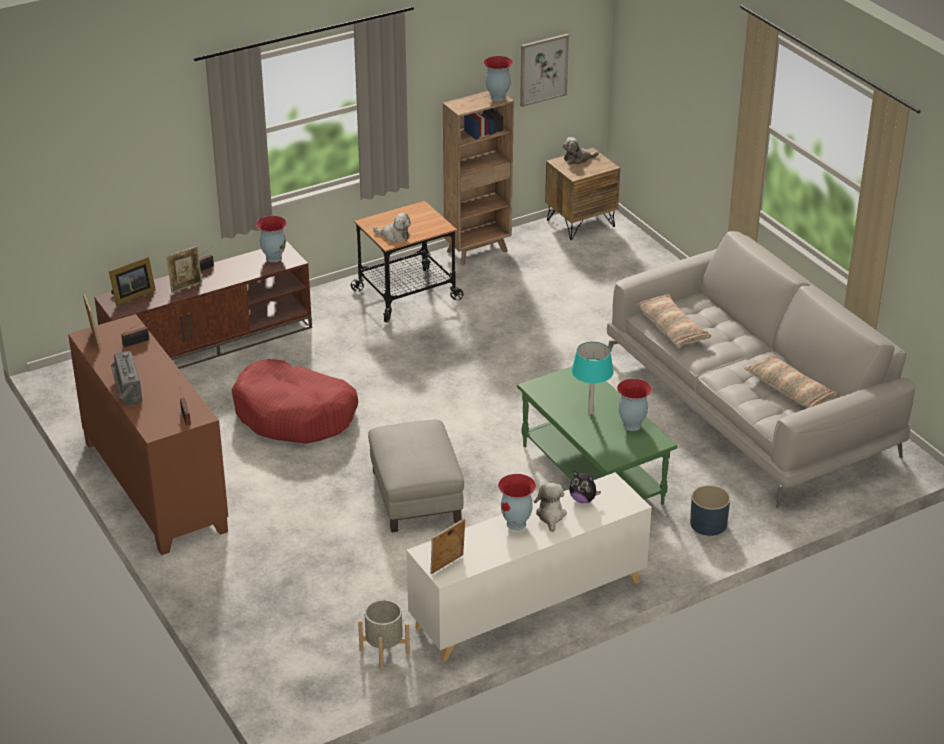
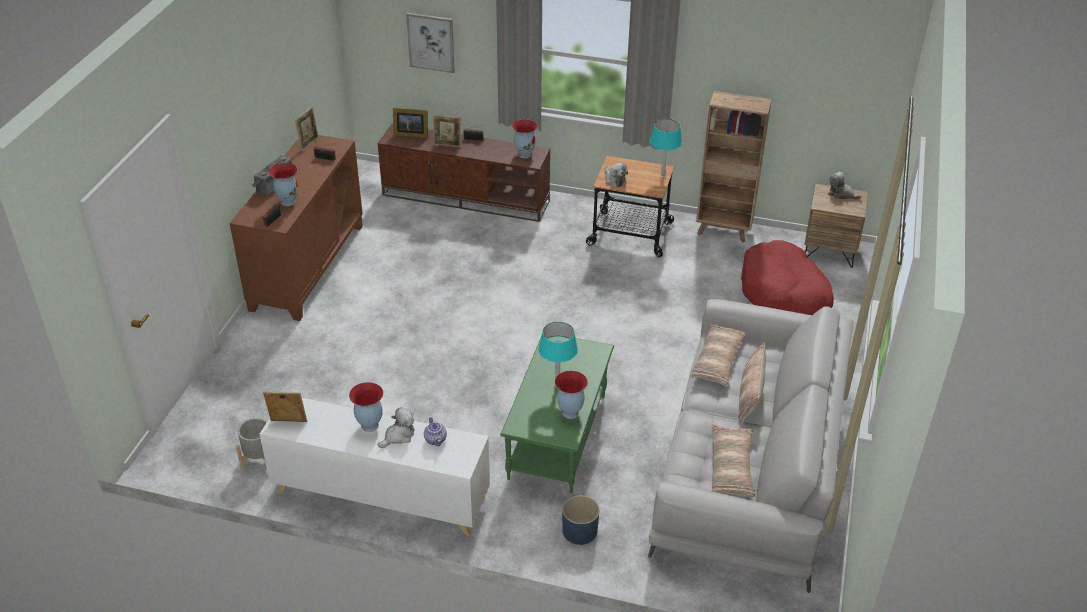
camera: 45 degrees right, 5 degrees up
(295, 415) = (444, 272): red dog bed -> red dog bed (784, 294)
(417, 496) = (430, 373): grey ottoman -> none
(427, 212) = (662, 174): none -> turquoise table lamp
(497, 97) = (759, 105): vase -> vase (287, 201)
(543, 69) = (827, 100): picture -> picture (431, 42)
(583, 499) = (436, 440): plush toy -> teapot
(729, 337) = (750, 395): none -> pillow

